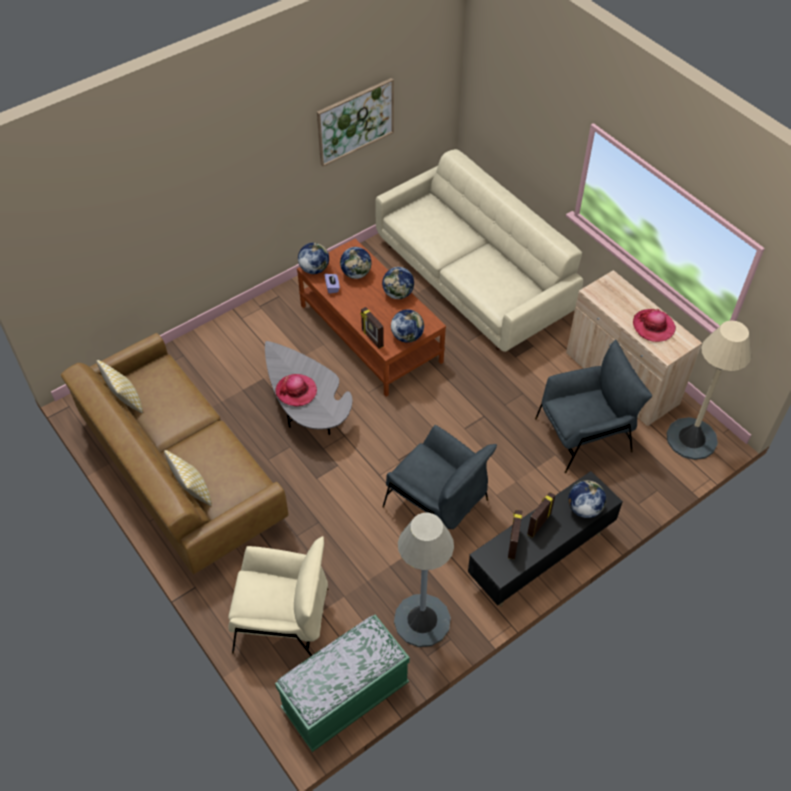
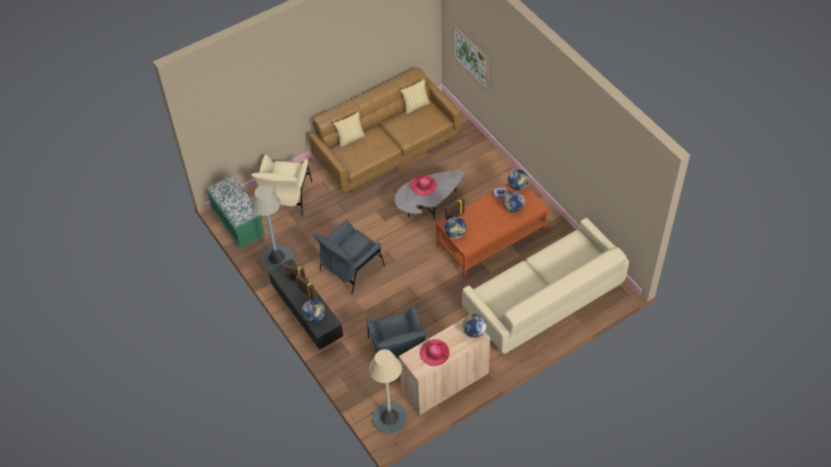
camera: 95 degrees right, 0 degrees up
(355, 121) = (590, 162): picture -> picture (472, 57)
(398, 294) = (494, 230): globe -> globe (474, 332)

